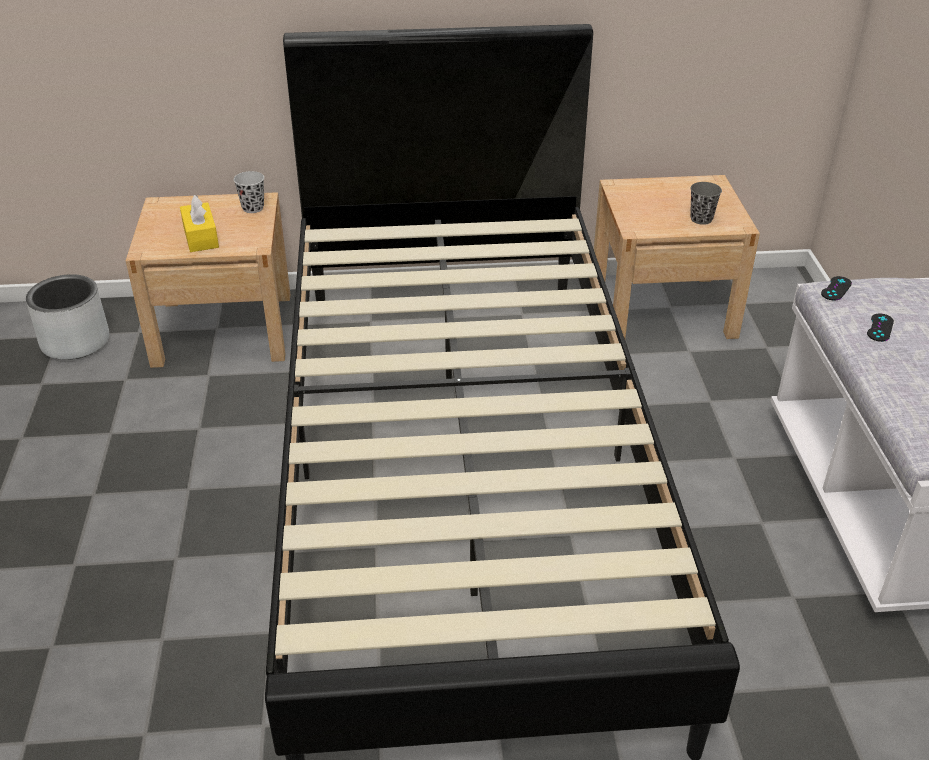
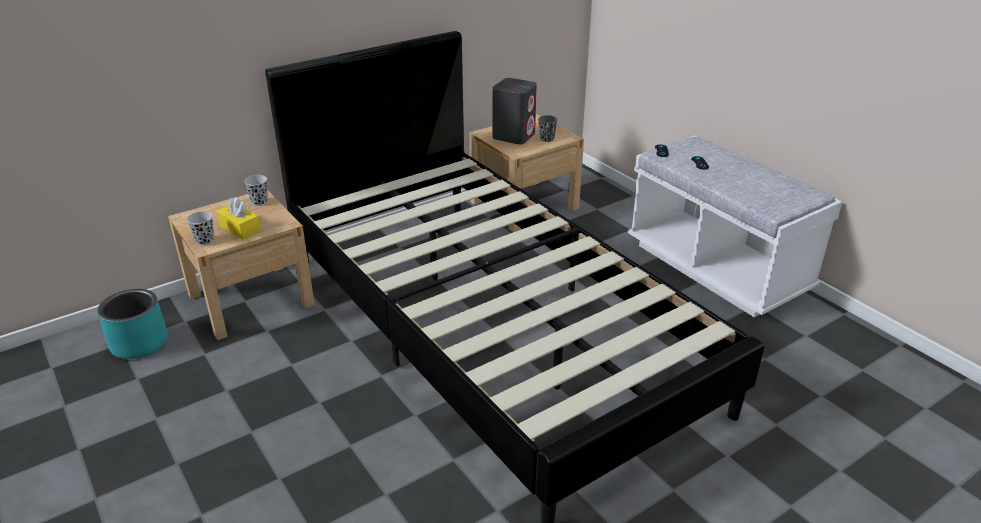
camera: 30 degrees left, 5 degrees down
(75, 342) = (139, 343): grey planter -> turquoise planter
(152, 241) = (205, 241): none -> black cup
(657, 202) = (514, 136): none -> grey speaker

